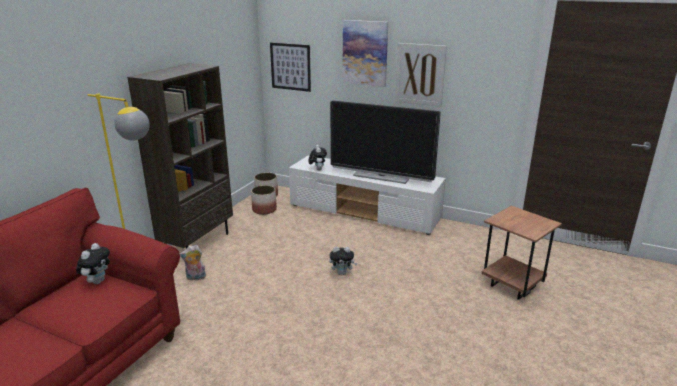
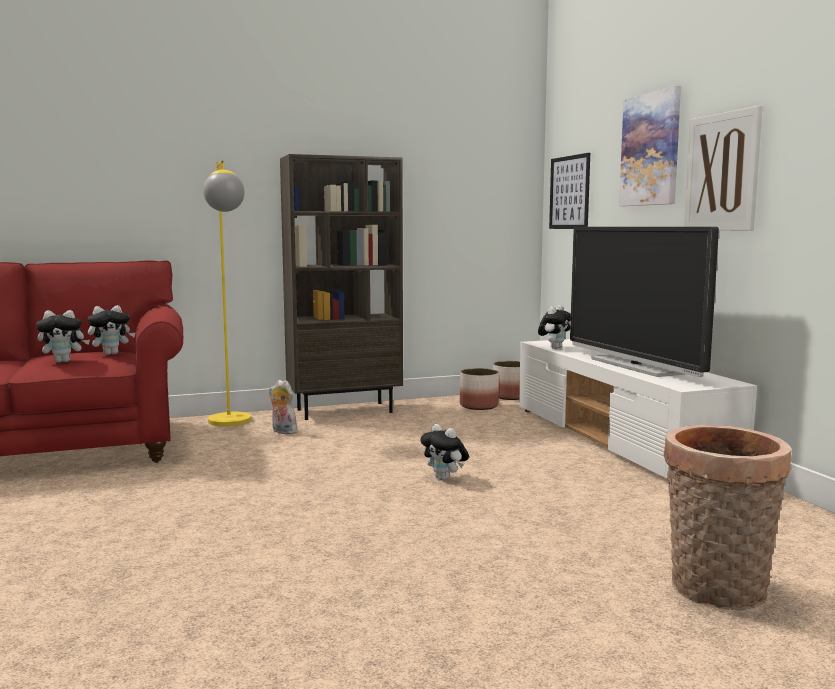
camera: 45 degrees right, 15 degrees down
(89, 306) = (64, 361): none -> plush toy
(512, 285) = (716, 592): brown side table -> basket

